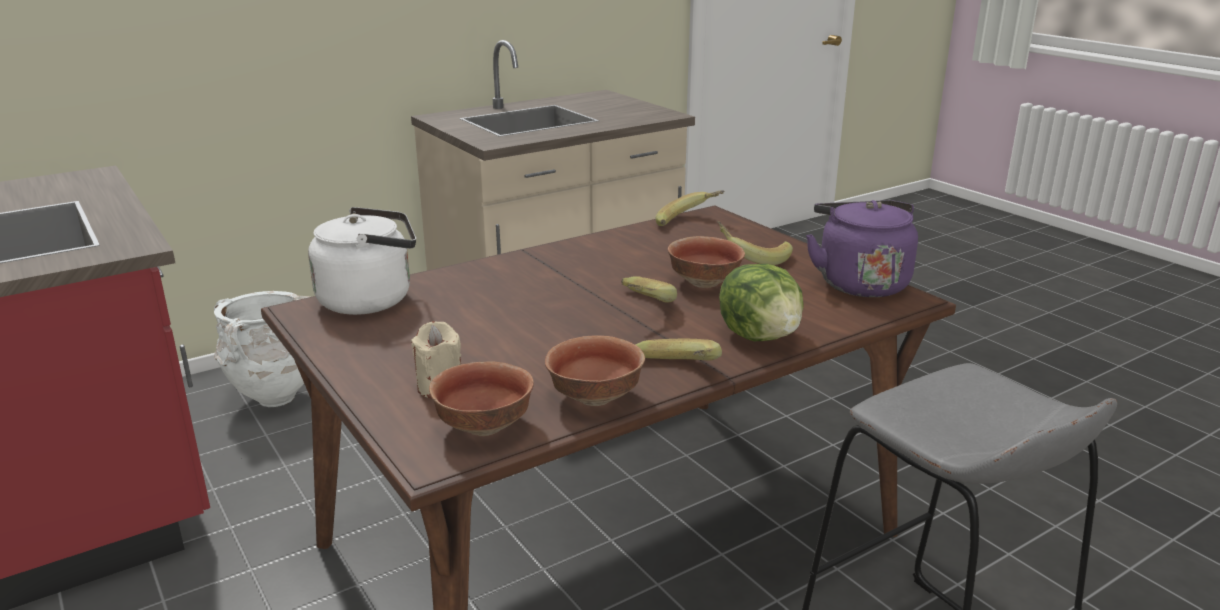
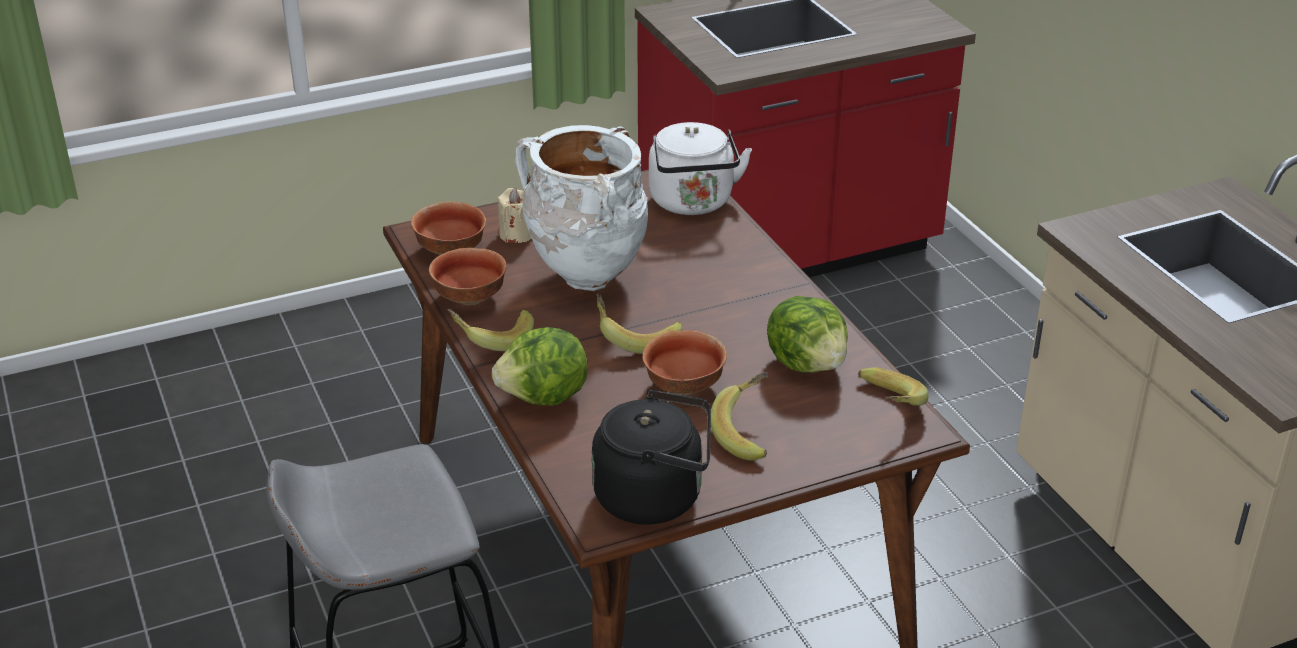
camera: 100 degrees right, 10 degrees up
(274, 400) = (944, 325): white vase -> white vase (586, 277)
(646, 245) = (808, 363): none -> lettuce
(859, 282) = (655, 497): purple kettle -> black kettle

